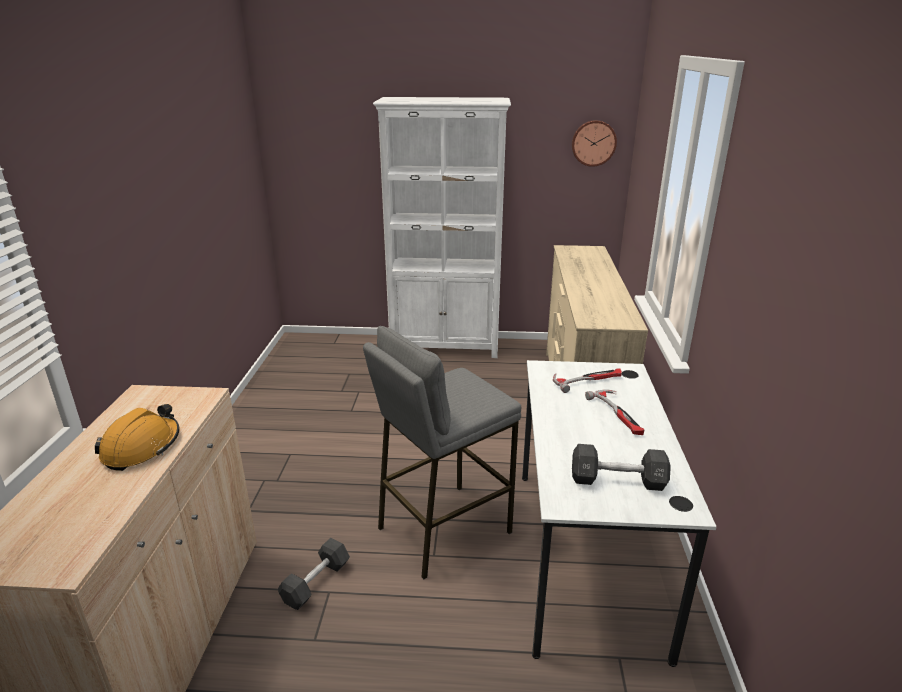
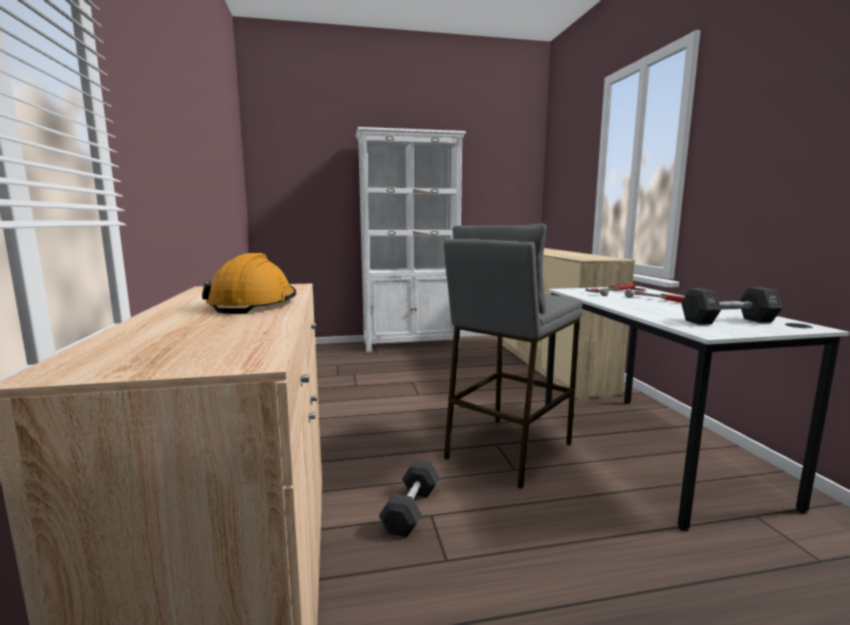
camera: 15 degrees left, 15 degrees down
(593, 143) = (516, 173): wall clock -> none

